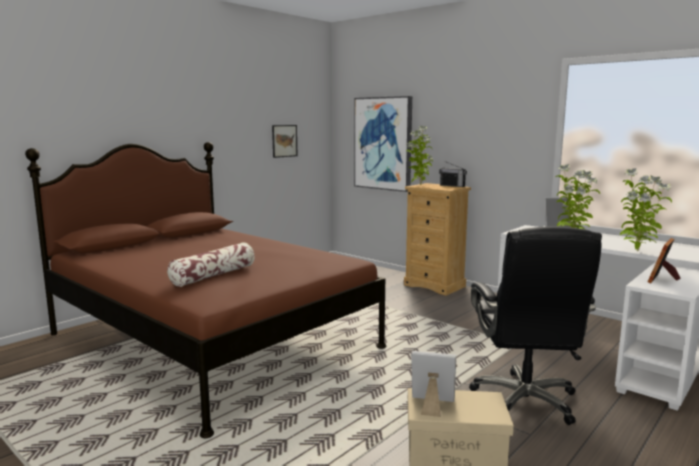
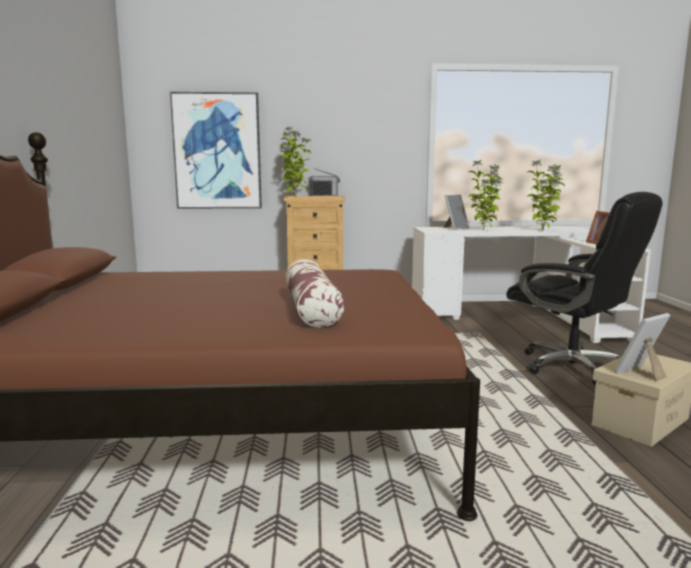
camera: 45 degrees left, 0 degrees up
(284, 141) = (95, 144): picture -> none

